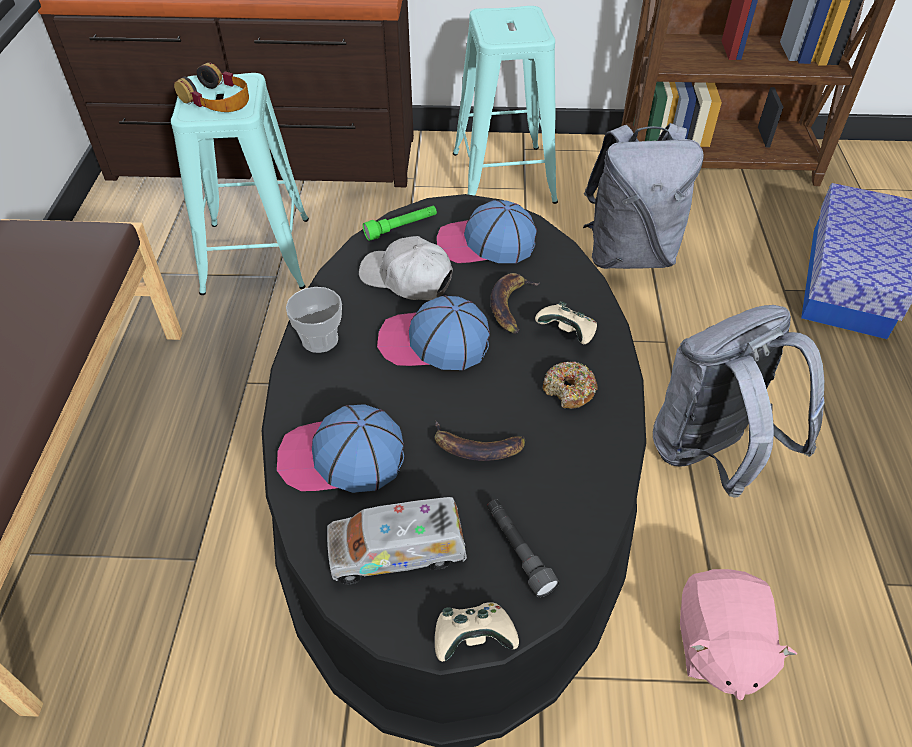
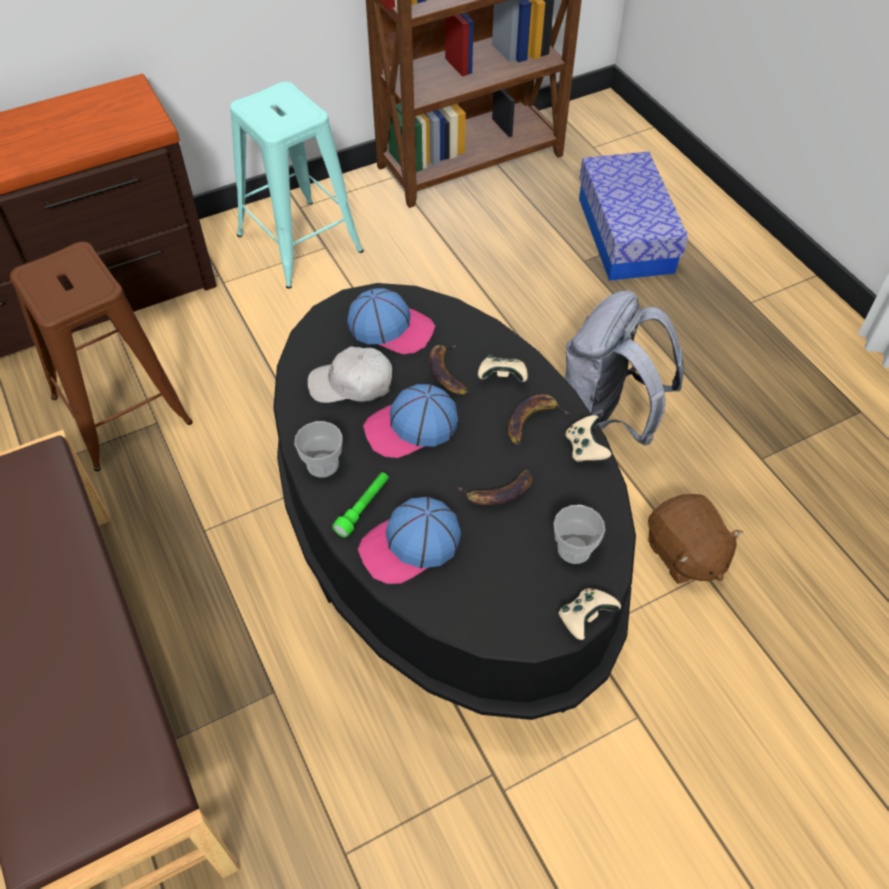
camera: 30 degrees left, 5 degrees up
(217, 99) = (67, 284): headphones -> none
(256, 255) = (121, 410): turquoise stool -> brown stool
(397, 551) = (497, 590): toy truck -> none
(401, 228) = (314, 342): green flashlight -> green flashlight (363, 508)
(485, 244) = (391, 328): cap -> cap turned 135 degrees counterclockwise
(518, 551) = (574, 549): grey flashlight -> cup
(569, 391) = (532, 421): donut -> banana
(611, 446) = (585, 448): none -> beige game controller
(629, 254) = (451, 277): grey backpack -> none
(718, 646) = (684, 554): pink plush toy -> brown plush toy

